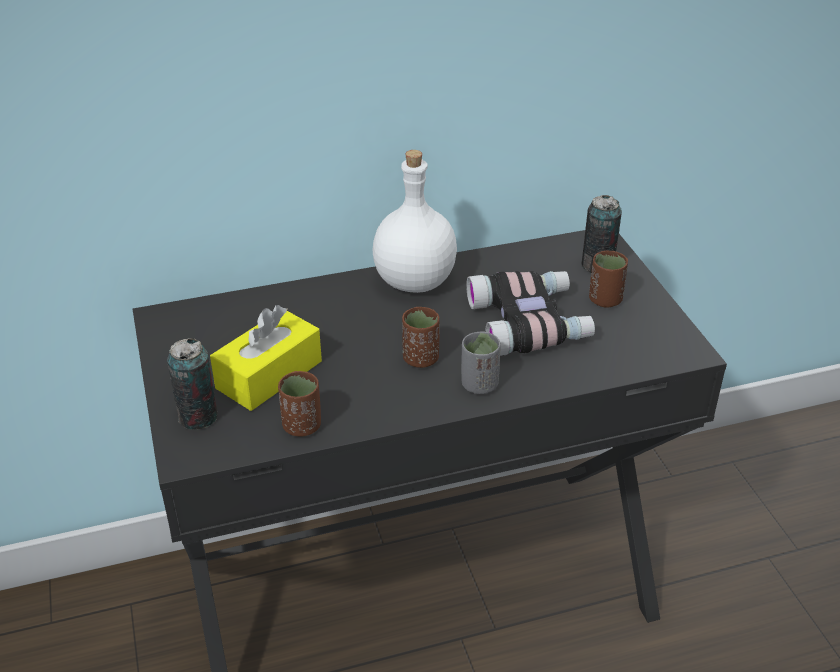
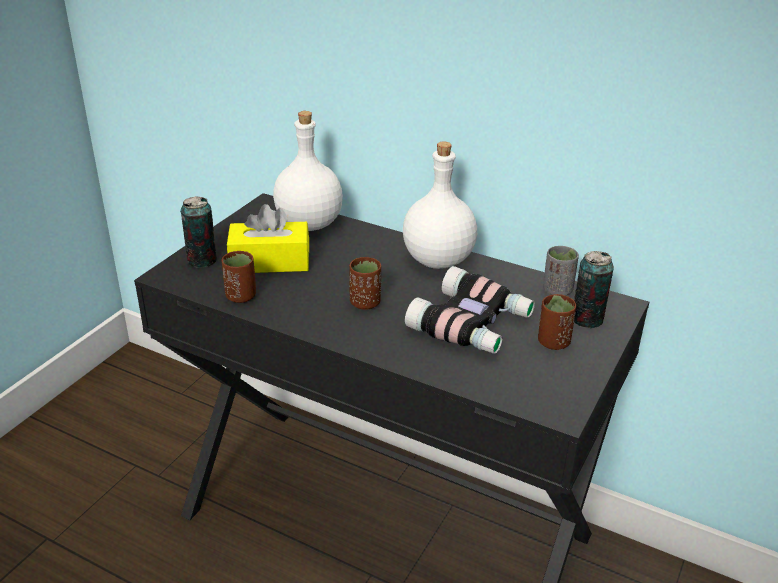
camera: 45 degrees right, 5 degrees down
(242, 313) = (310, 224): none -> white bottle
(479, 384) = (374, 338): grey cup -> grey cup (557, 290)

